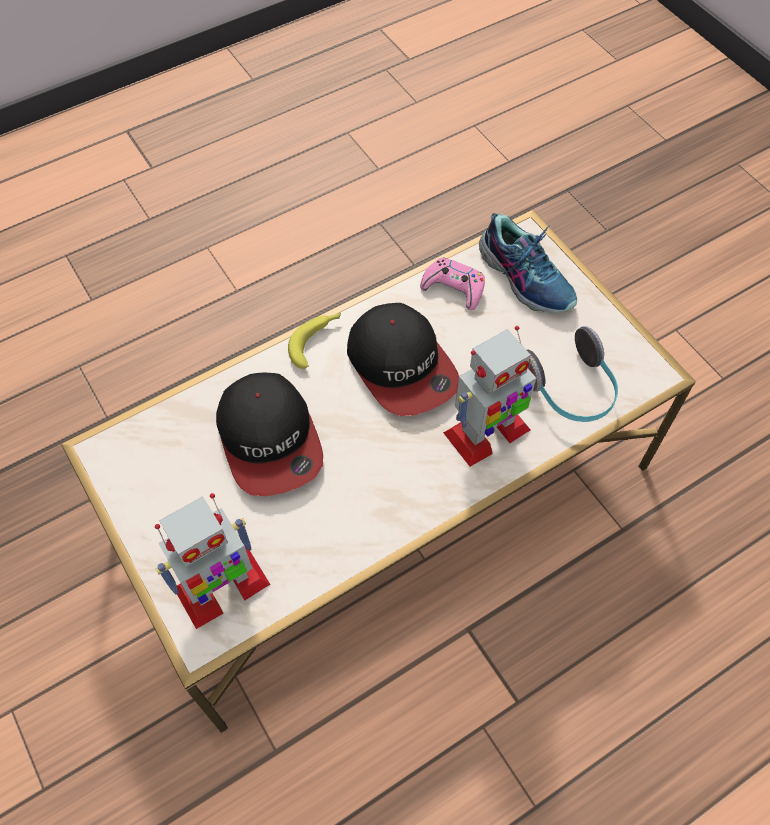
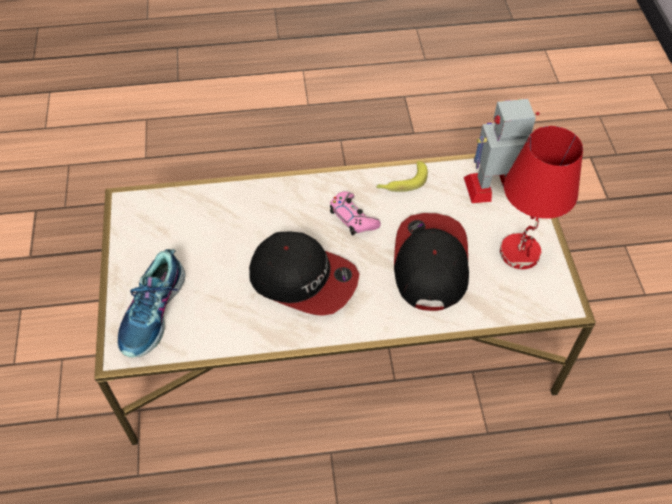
camera: 155 degrees left, 5 degrees down
(164, 496) = (520, 253): none -> red table lamp
(316, 341) = (360, 326): banana -> banana (401, 182)
(402, 366) = (303, 279): cap -> cap turned 120 degrees clockwise
(453, 288) = (220, 327): pink game controller -> pink game controller (353, 218)
(486, 432) = (273, 210): toy robot -> none
(526, 277) = (154, 312): shoe -> shoe turned 150 degrees counterclockwise
(570, 390) = (194, 214): headphones -> none

